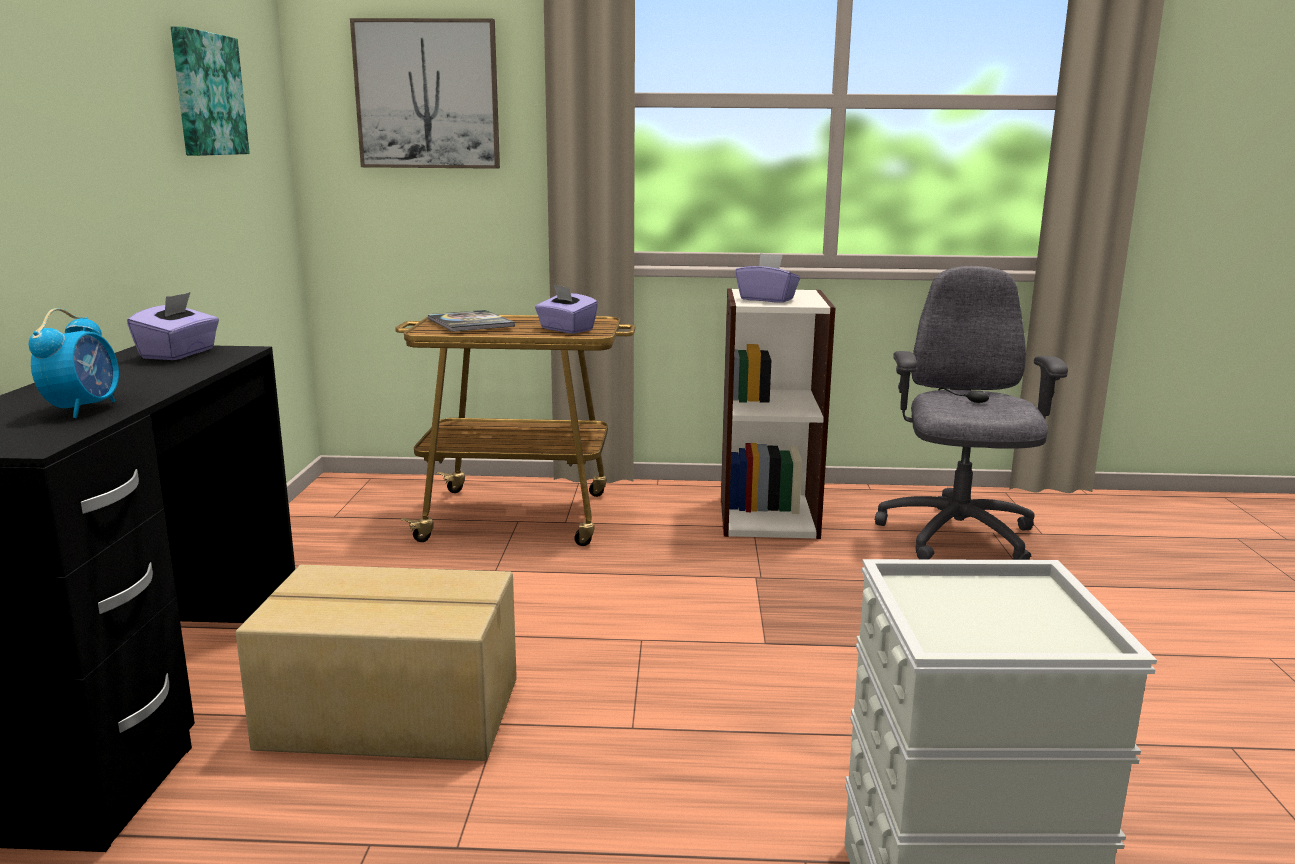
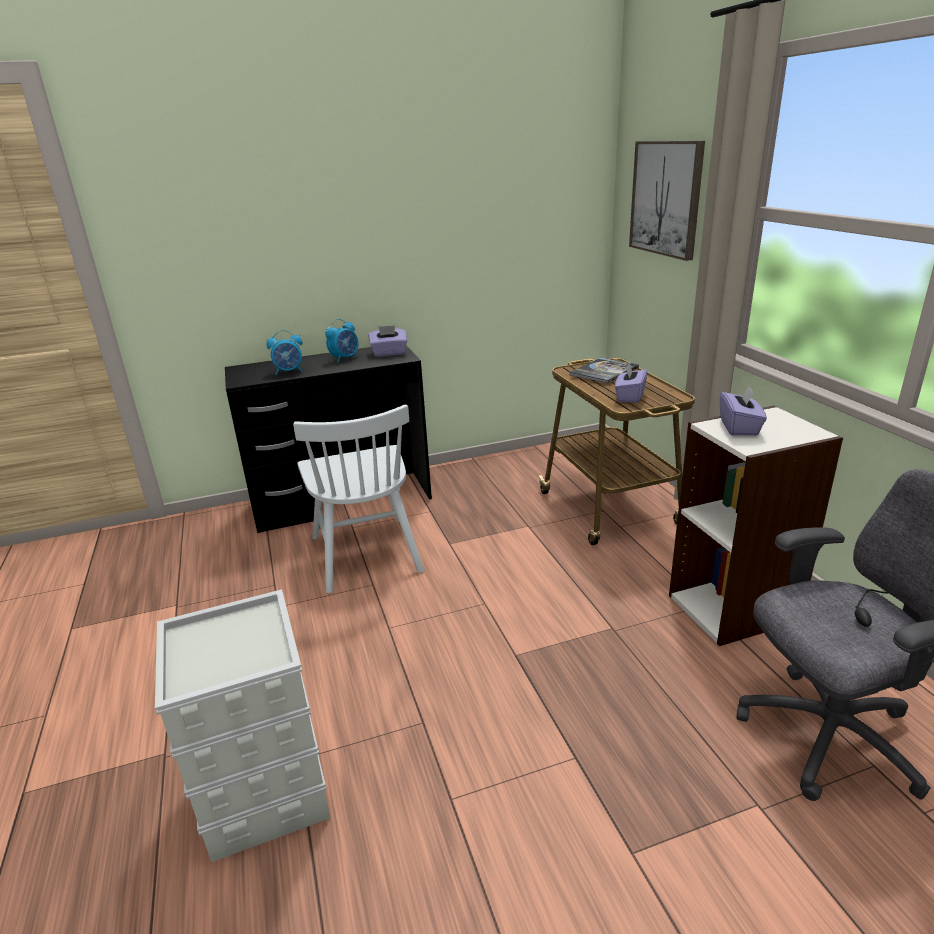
camera: 70 degrees right, 10 degrees up
(121, 374) = (345, 358): none -> alarm clock
(206, 94) = (506, 206): picture -> none
(391, 715) = (366, 553): cardboard box -> white chair

